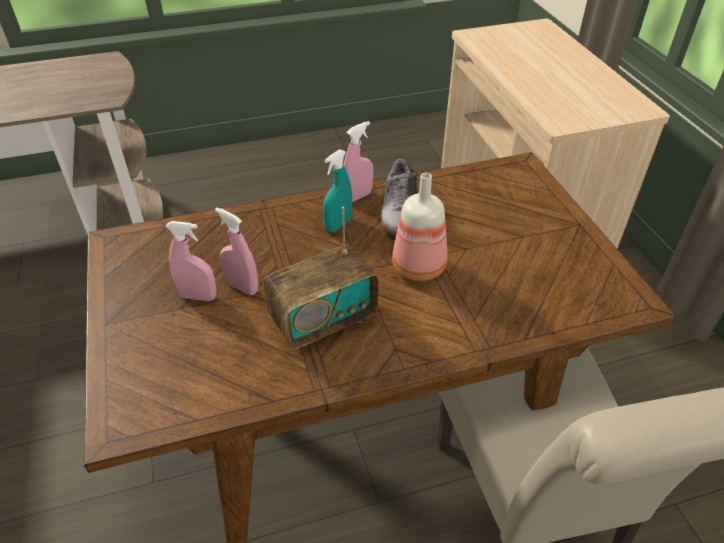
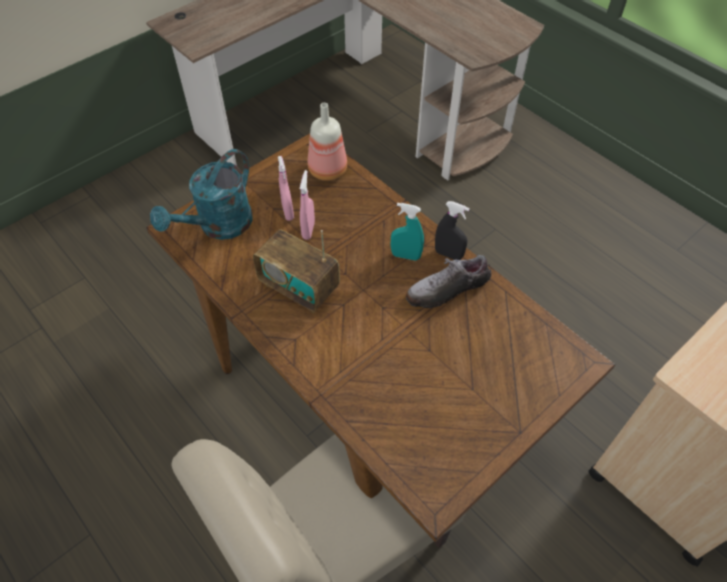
camera: 65 degrees right, 10 degrees up
(162, 373) = (218, 227): none -> turquoise watering can
(357, 196) = (448, 254): pink spray bottle -> black spray bottle
(420, 267) = (388, 326): bottle -> bottle (328, 171)

